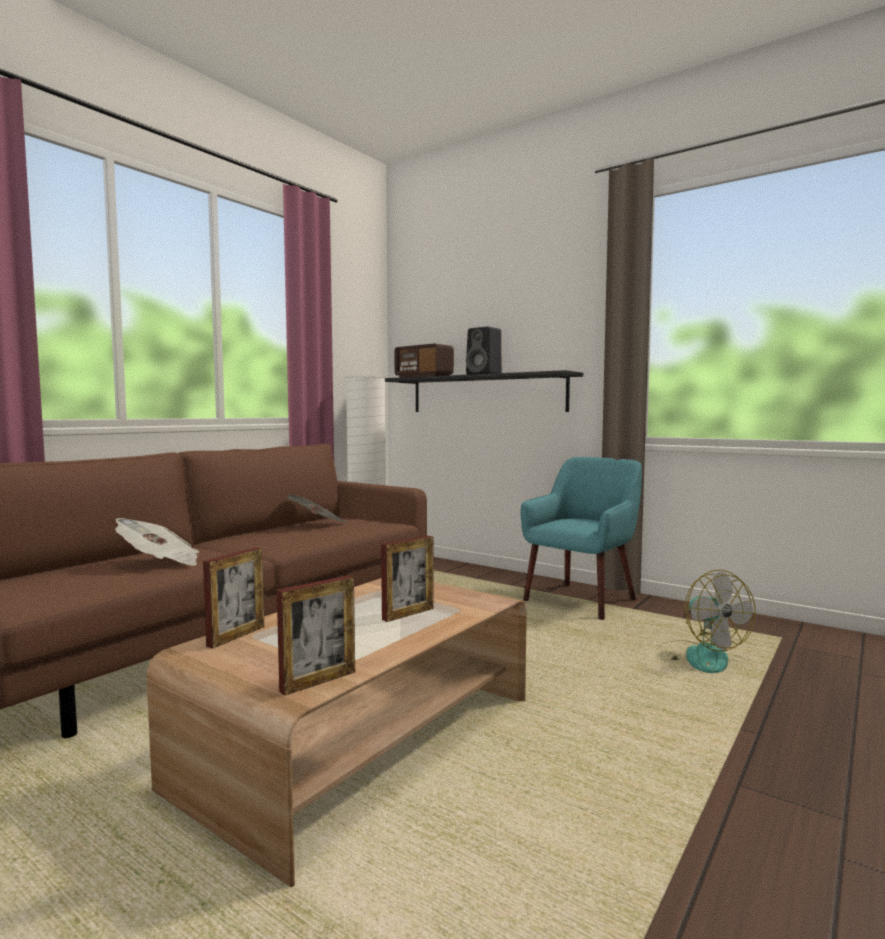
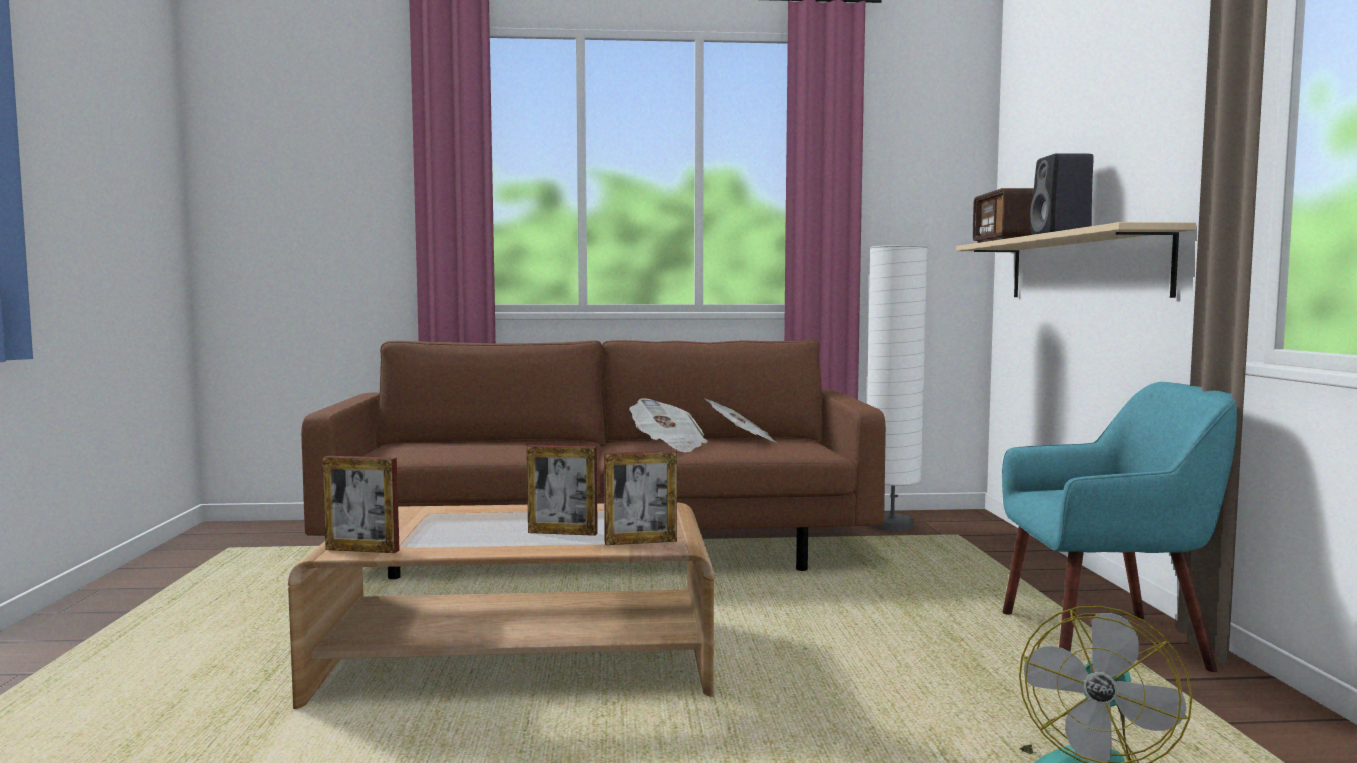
camera: 50 degrees right, 0 degrees up
(161, 563) = (513, 448): newspaper -> newspaper (668, 446)
(236, 636) = (421, 511): picture frame -> picture frame (640, 542)
(486, 394) = (1083, 267): black shelf -> beige shelf

